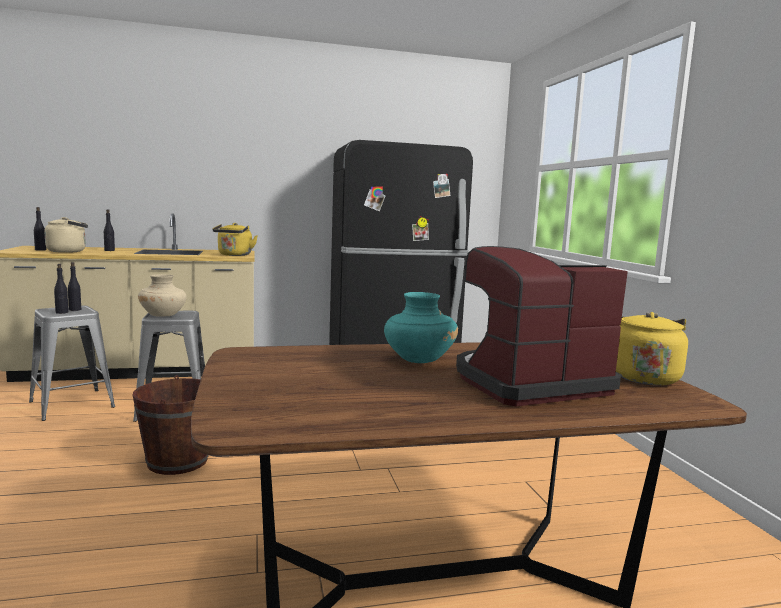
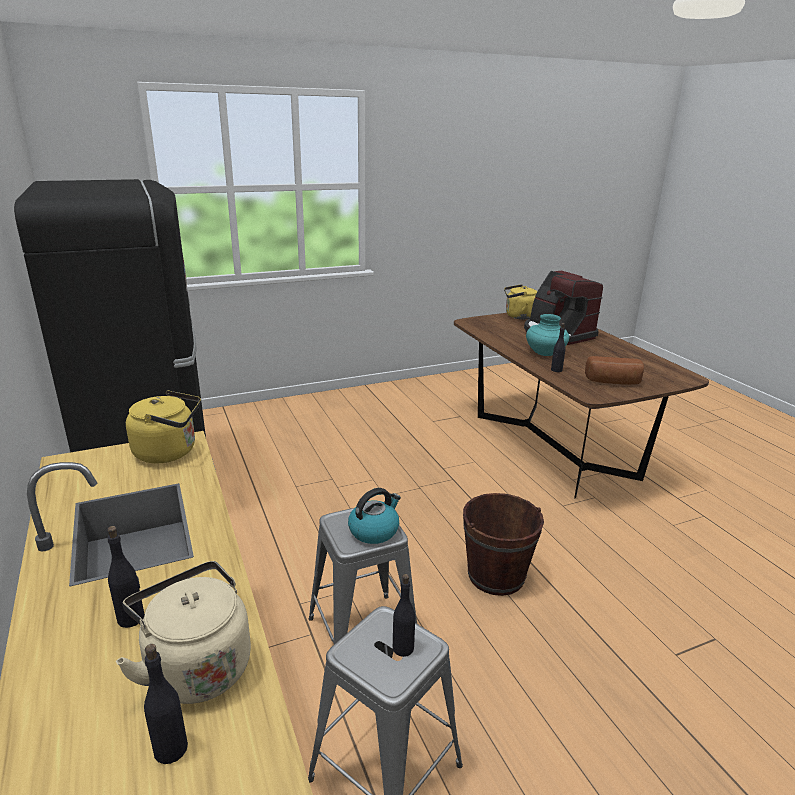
camera: 100 degrees left, 15 degrees up
(75, 309) = (371, 646): black bottle -> black bottle (556, 370)
(163, 315) = (374, 530): beige vase -> kettle
(272, 371) = (613, 382): none -> bread

